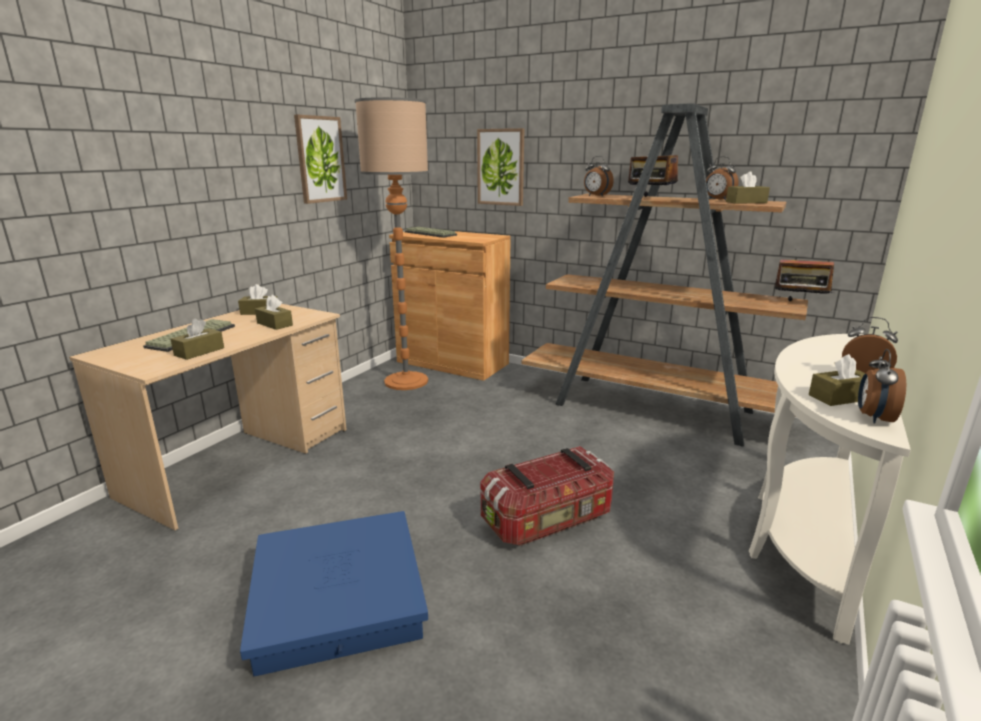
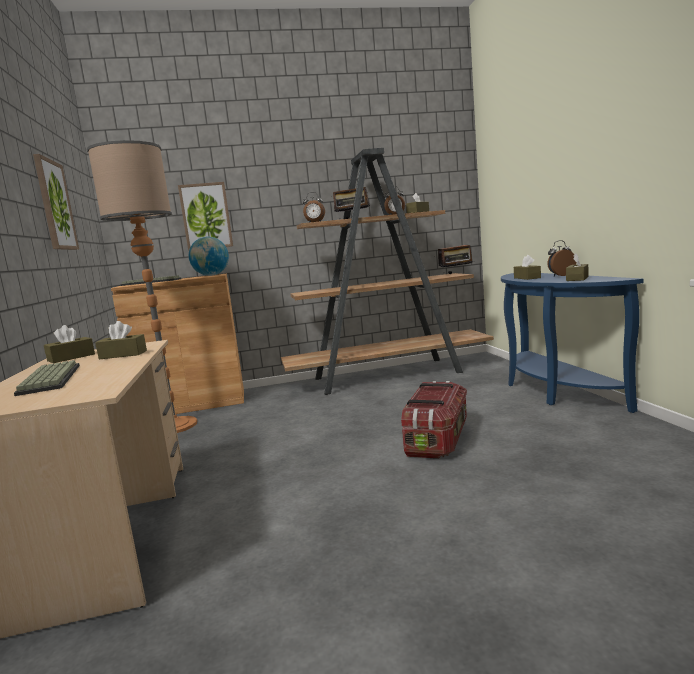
camera: 40 degrees left, 10 degrees down
(199, 352) = (106, 377): brown tissue box -> brown tissue box (527, 278)
(337, 598) = (398, 540): blue storage box -> none
(484, 237) = (211, 275): none -> globe
(801, 536) = (551, 390): white console table -> blue console table
(873, 417) = (606, 278): alarm clock -> none

